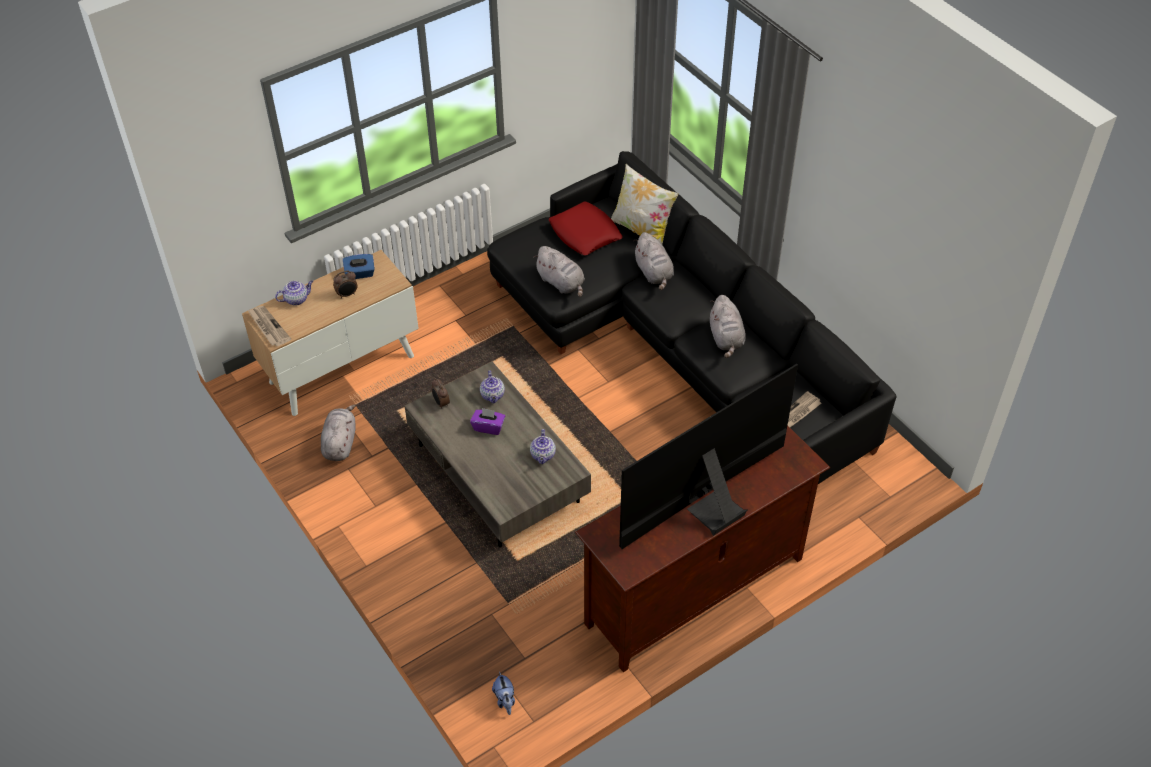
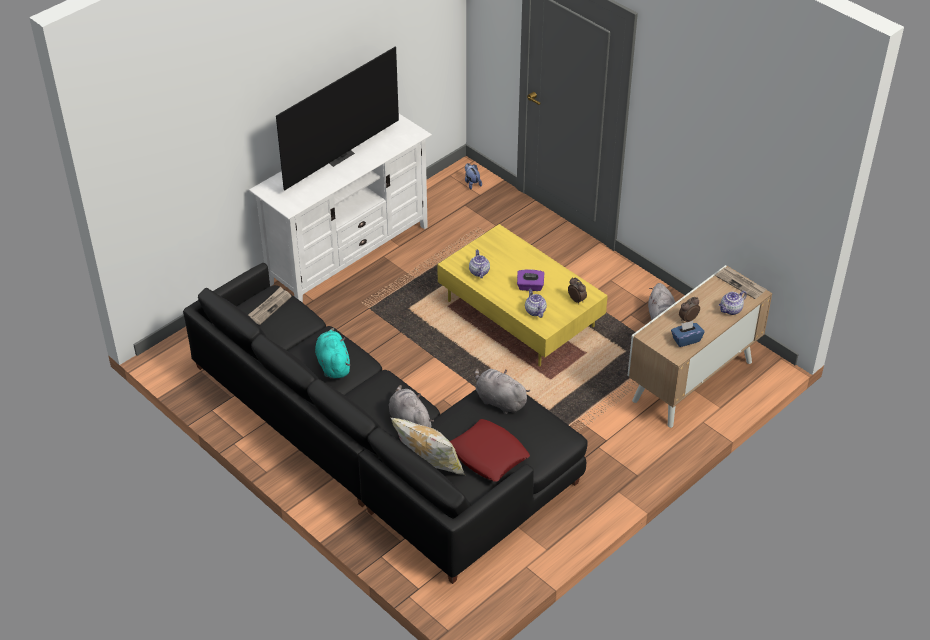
camera: 170 degrees right, 5 degrees down
(500, 473) = (519, 314): grey coffee table -> yellow coffee table
(695, 592) = (348, 254): brown tv stand -> white tv stand
(726, 338) = (333, 364): grey plush toy -> turquoise plush toy

